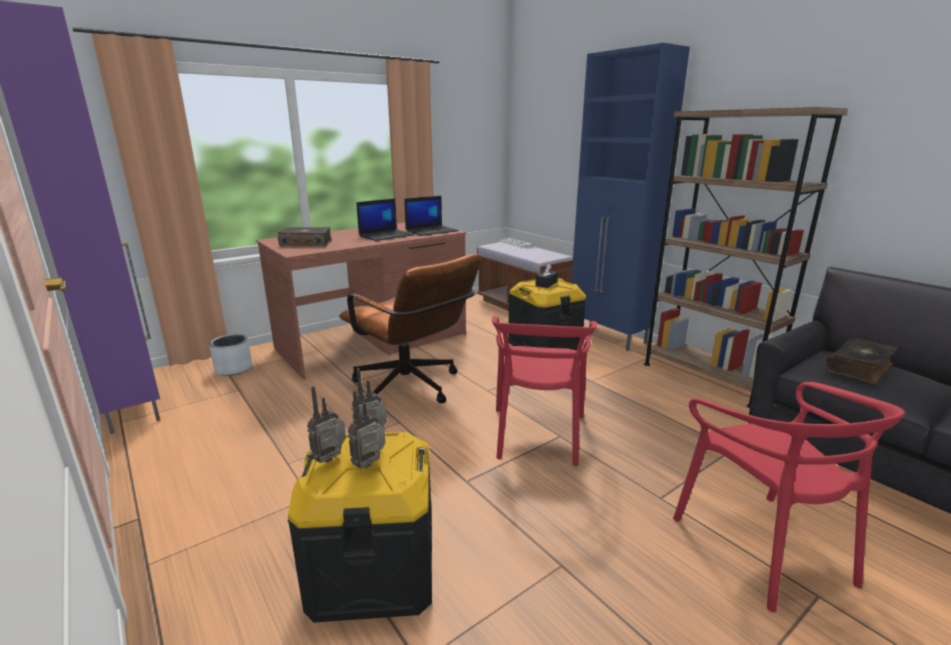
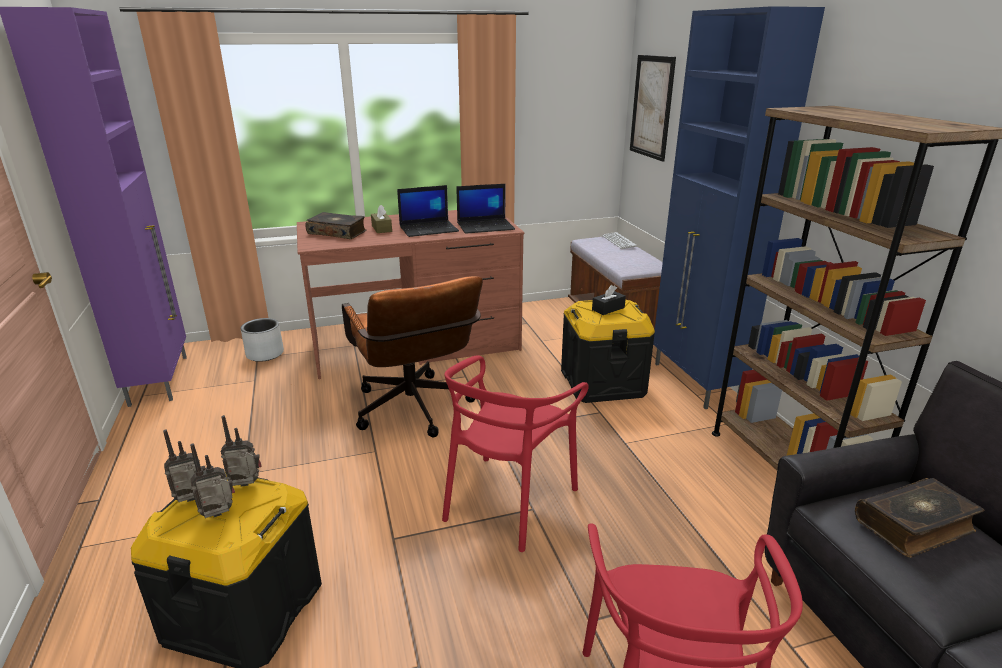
camera: 20 degrees right, 5 degrees up
(344, 238) = (381, 228): none -> brown tissue box
(532, 137) = (652, 107): none -> picture

